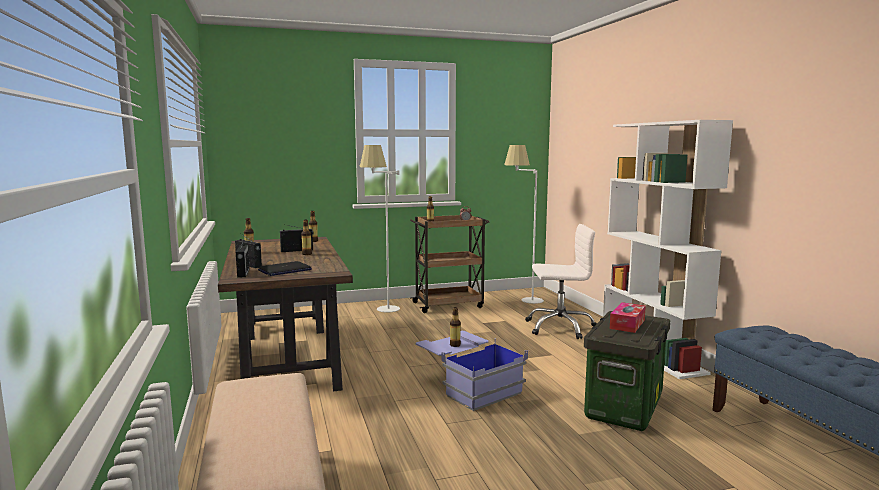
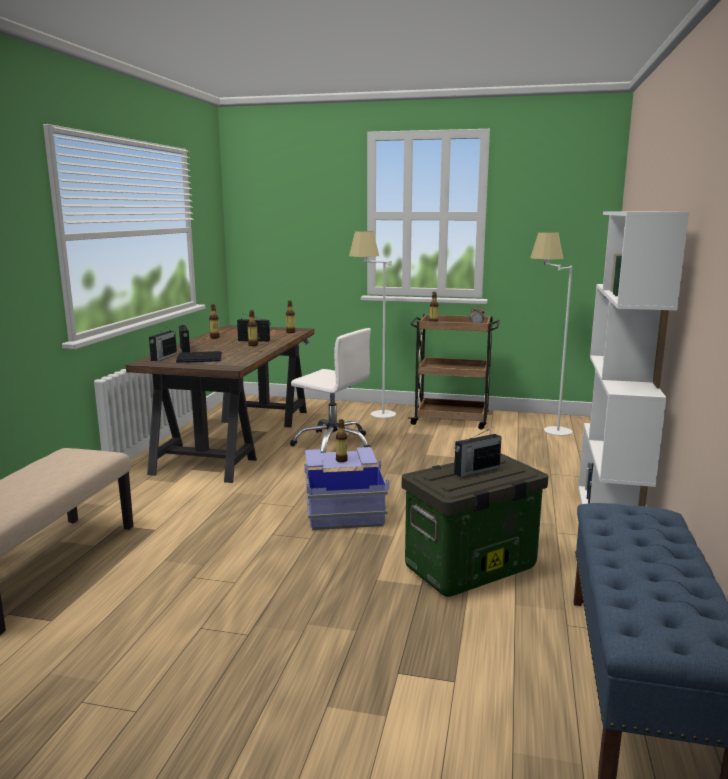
camera: 30 degrees right, 5 degrees up
(560, 327) = (540, 467): white office chair -> white office chair (333, 444)
(627, 324) = (476, 470): tissue box -> radio

